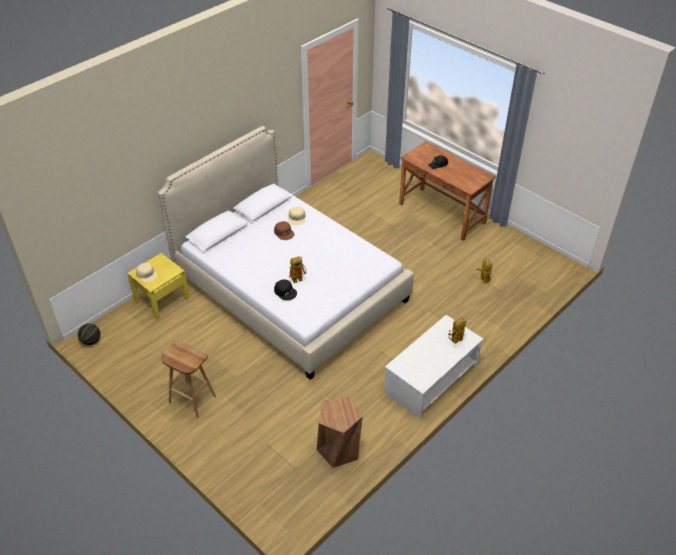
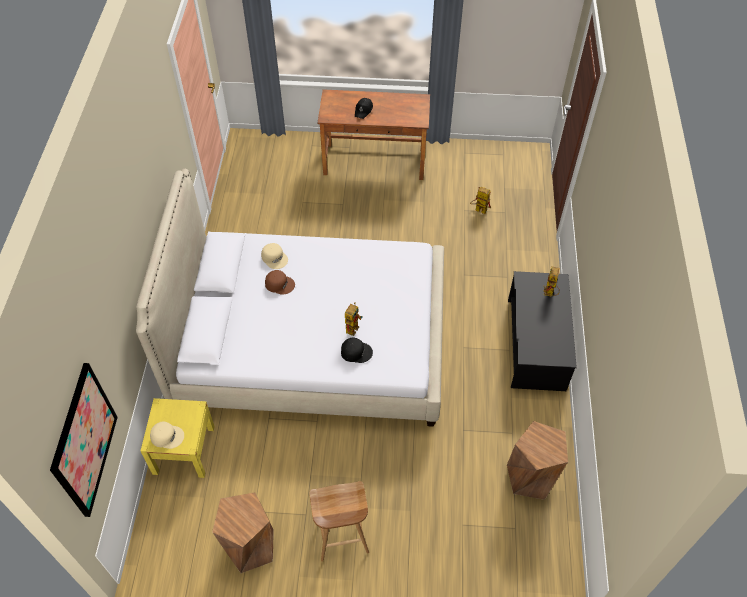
camera: 40 degrees left, 10 degrees up
(72, 219) = (84, 440): none -> picture
(91, 341) = (155, 560): basketball -> none
(142, 368) = (250, 546): none -> brown stool
(431, 379) = (536, 344): white coffee table -> black coffee table

